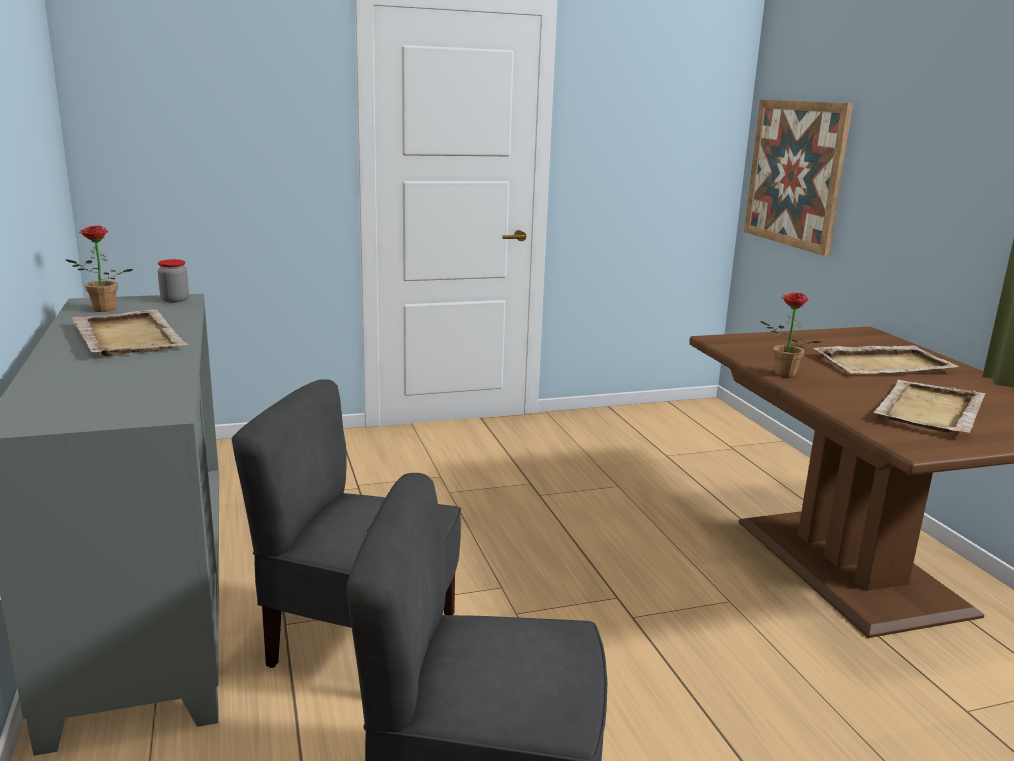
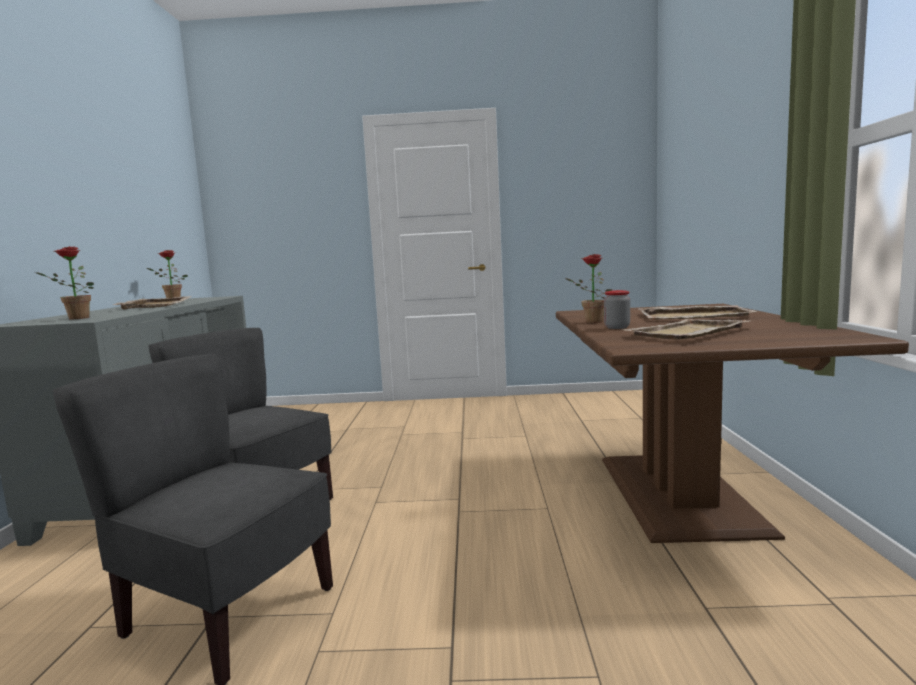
camera: 20 degrees right, 10 degrees down
(107, 402) = (74, 318): none -> potted plant
(175, 300) = (219, 297): jar -> jar (617, 327)
(795, 174) = (679, 203): picture -> none

